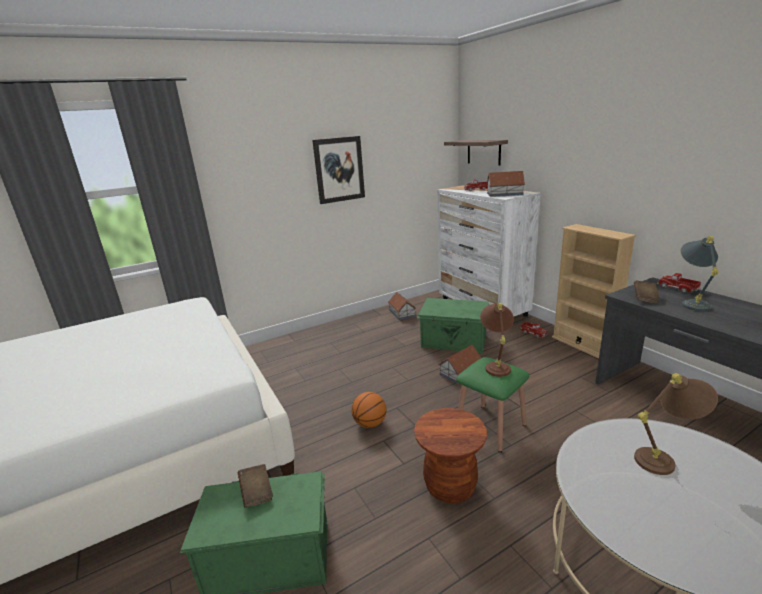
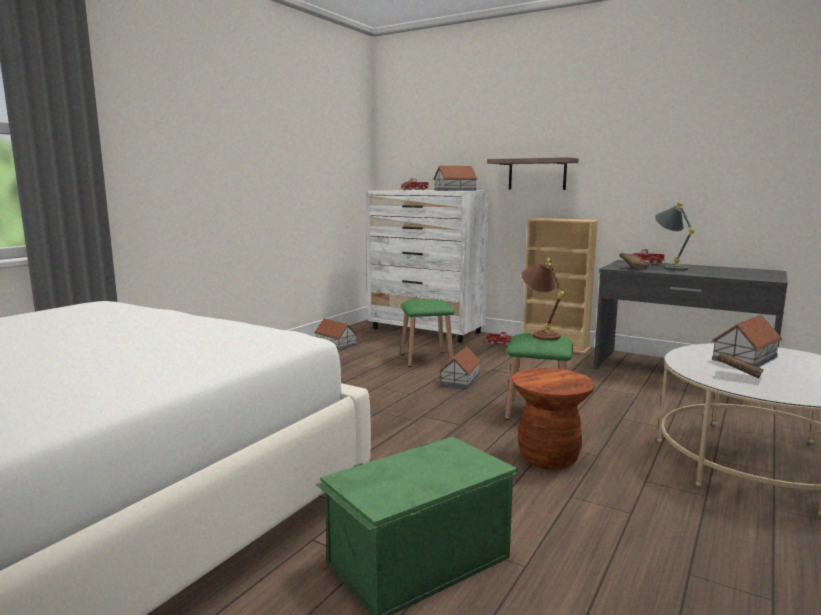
camera: 30 degrees left, 10 degrees down
(257, 493) = (403, 463): brown book -> brown book (738, 375)
(339, 169) = (261, 151): picture -> none
(370, 423) = (407, 433): basketball -> none
(454, 342) = (426, 359): green storage box -> green stool
(484, 152) = (411, 152): shelf -> shelf (537, 174)
(666, 459) = (745, 358): brown table lamp -> toy house

